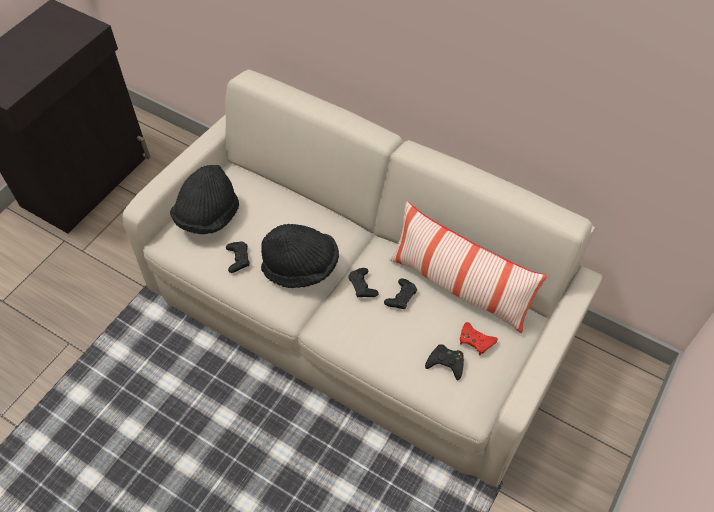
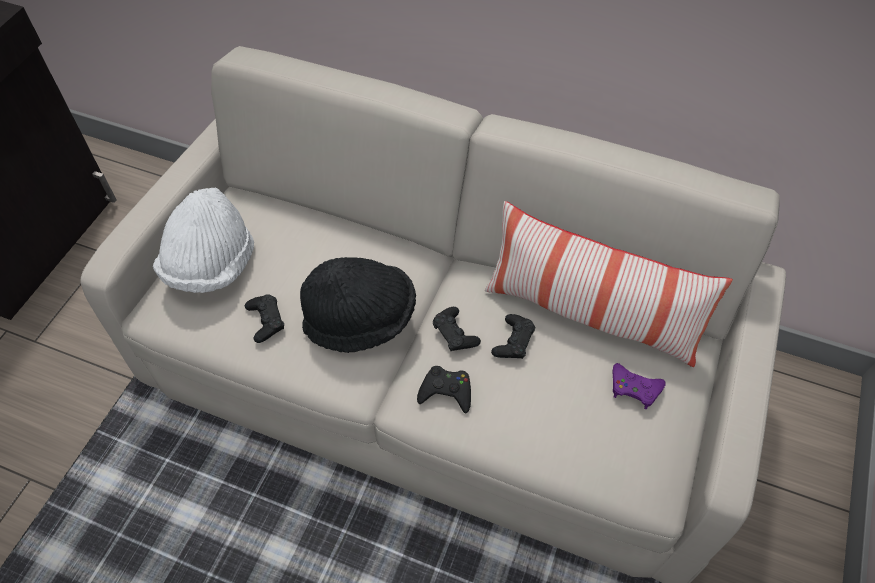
camera: 10 degrees left, 0 degrees up
(208, 216) = (211, 266): black hat -> white hat
(446, 363) = (600, 429): black game controller -> black game controller (446, 391)
(476, 340) = (634, 388): red game controller -> purple game controller

